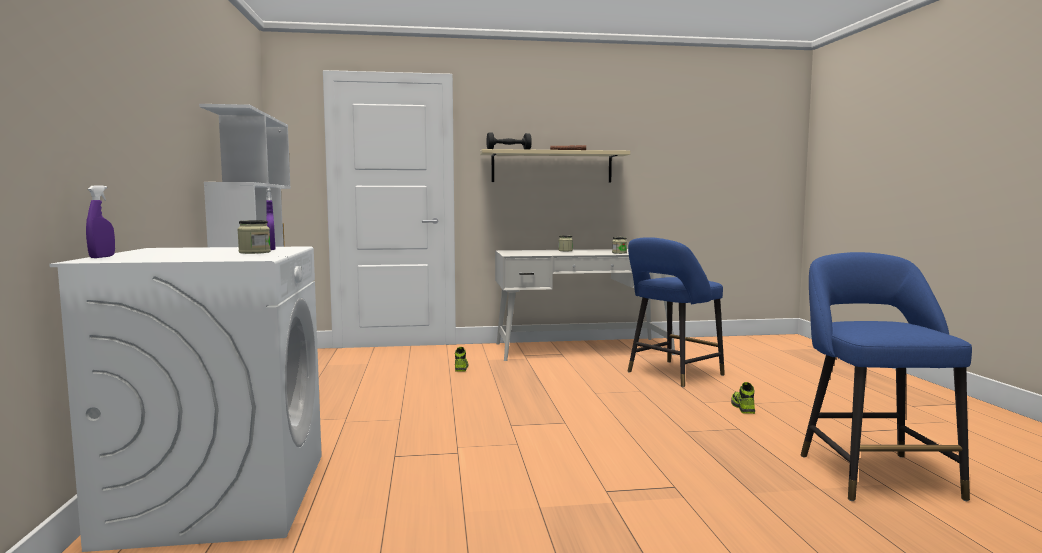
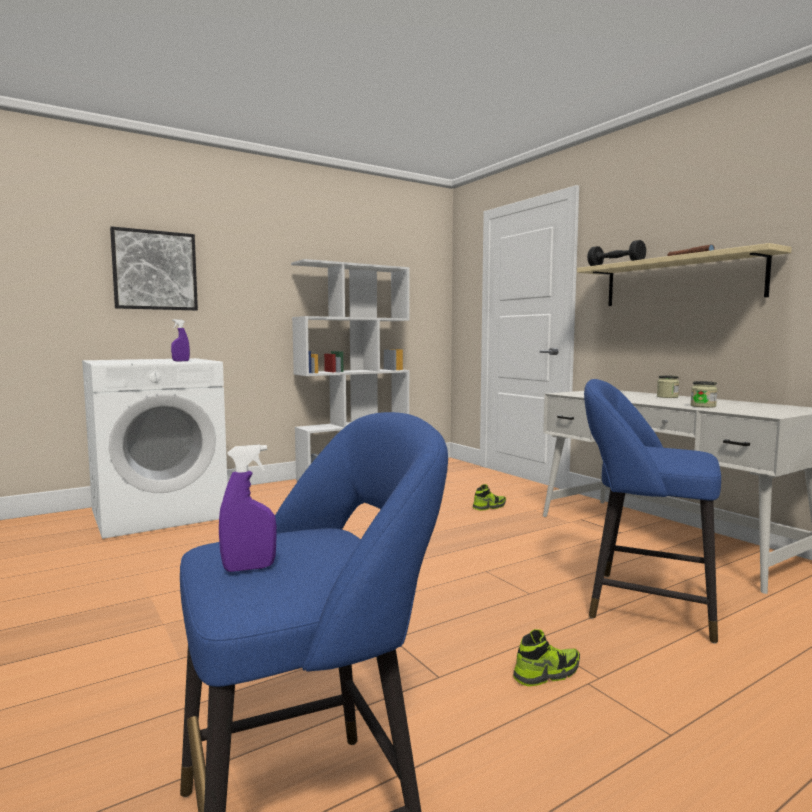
camera: 65 degrees right, 0 degrees up
(98, 96) = (155, 270): none -> picture
(102, 257) = (119, 359): purple spray bottle -> purple spray bottle (249, 568)
(254, 252) = (155, 361): jar -> none

